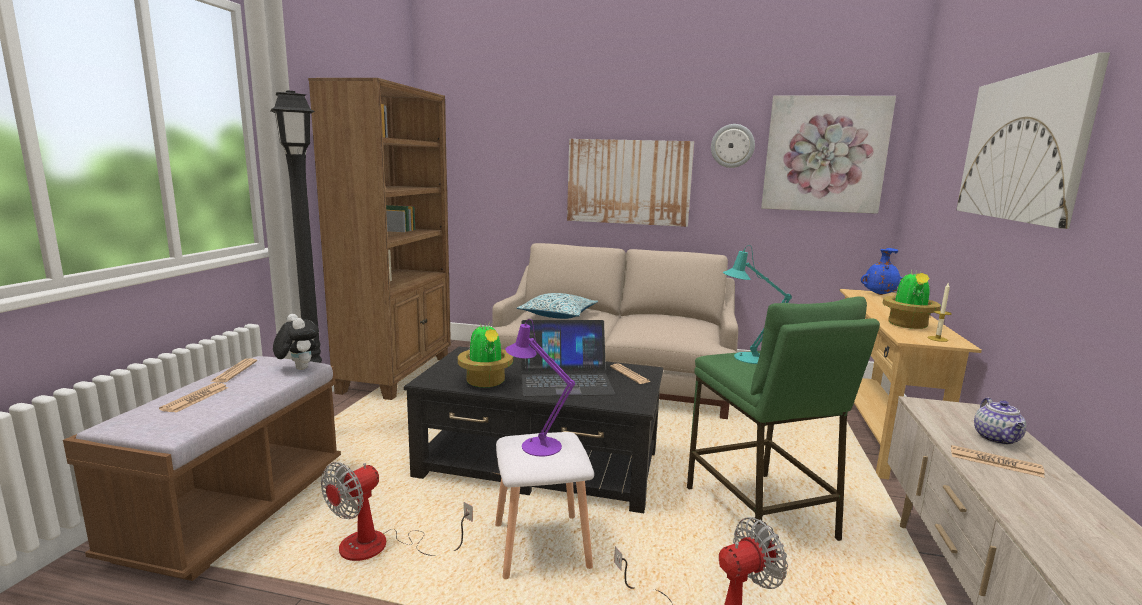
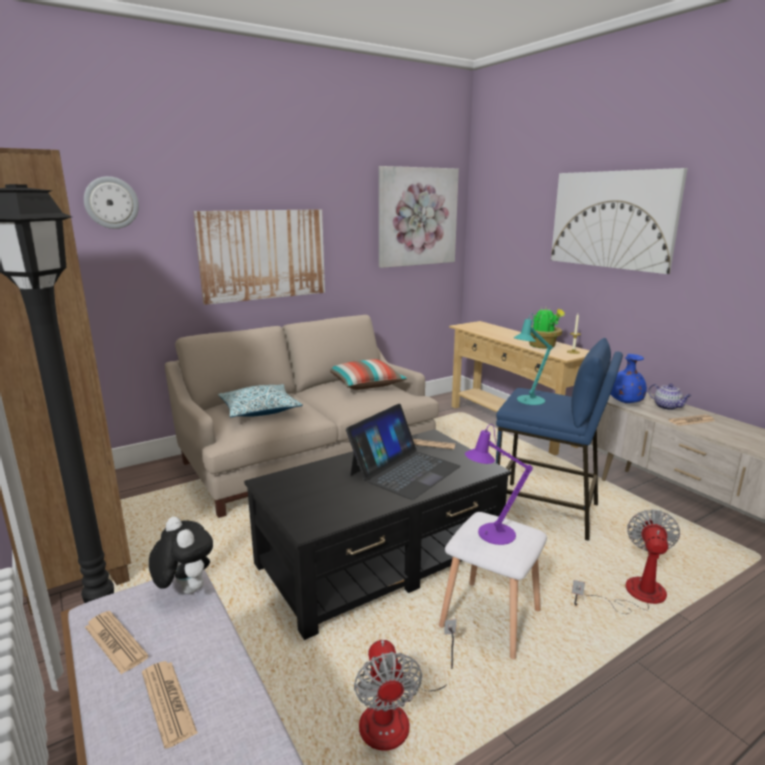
camera: 45 degrees left, 5 degrees up
(298, 368) = (185, 590): plush toy -> plush toy turned 45 degrees clockwise
(486, 382) = (357, 503): potted plant -> none
(680, 322) = (365, 384): none -> pillow
(732, 146) = (352, 212): wall clock -> wall clock (111, 202)
(759, 513) = (546, 511): green stool -> blue stool
(879, 294) = (478, 325): blue vase -> blue vase (624, 403)

